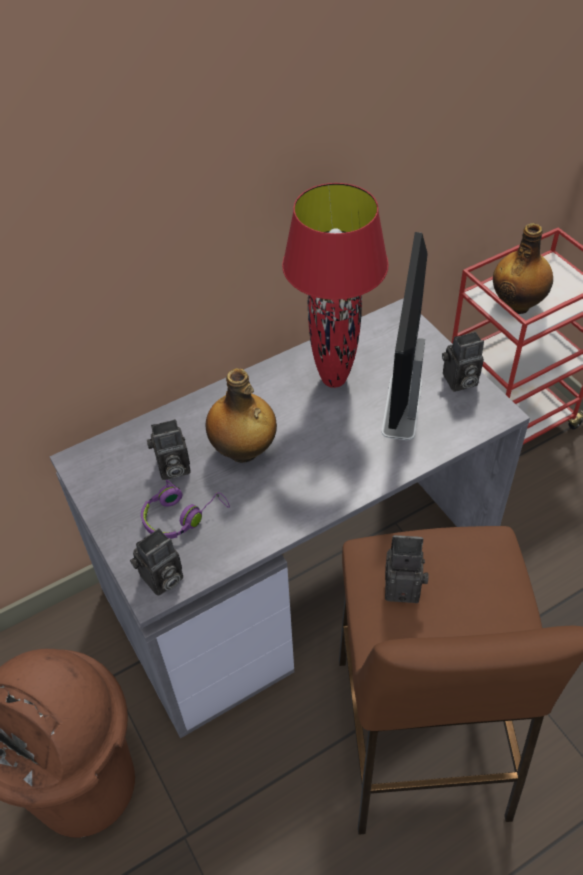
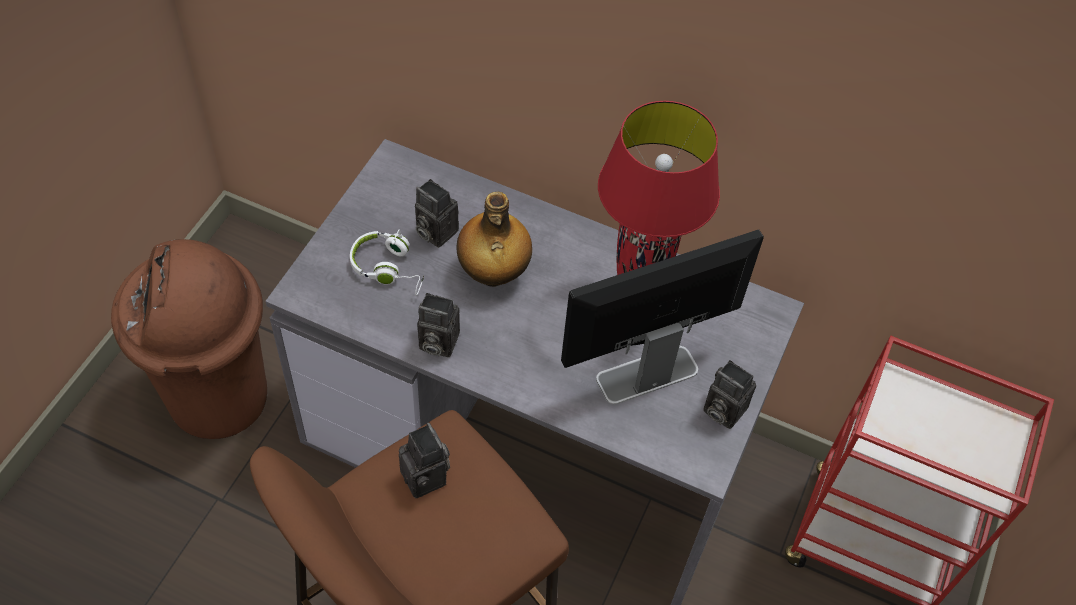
camera: 50 degrees right, 5 degrees up
(161, 580) = (315, 291): camera -> camera (436, 342)
(182, 516) = (389, 268): purple headphones -> white headphones
(517, 304) = (908, 421): bottle -> none

